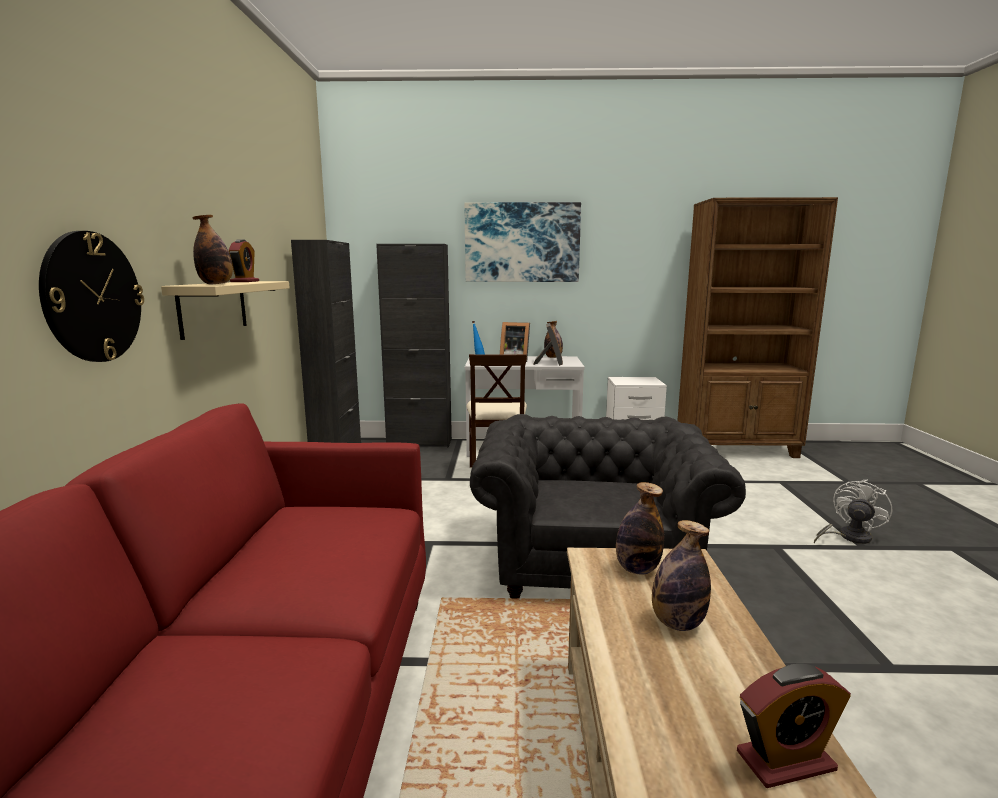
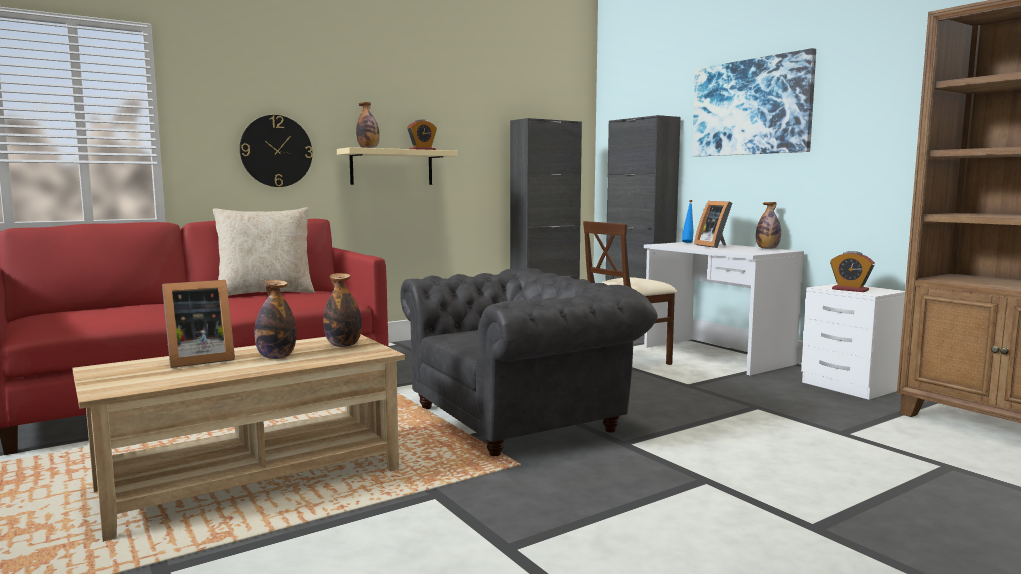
camera: 55 degrees right, 5 degrees down
(256, 547) = (266, 293): none -> beige pillow
(550, 363) = (733, 250): picture frame -> picture frame (197, 360)
(785, 761) = (150, 380): alarm clock -> alarm clock (850, 290)
(848, 537) = (829, 517): white fan -> none

